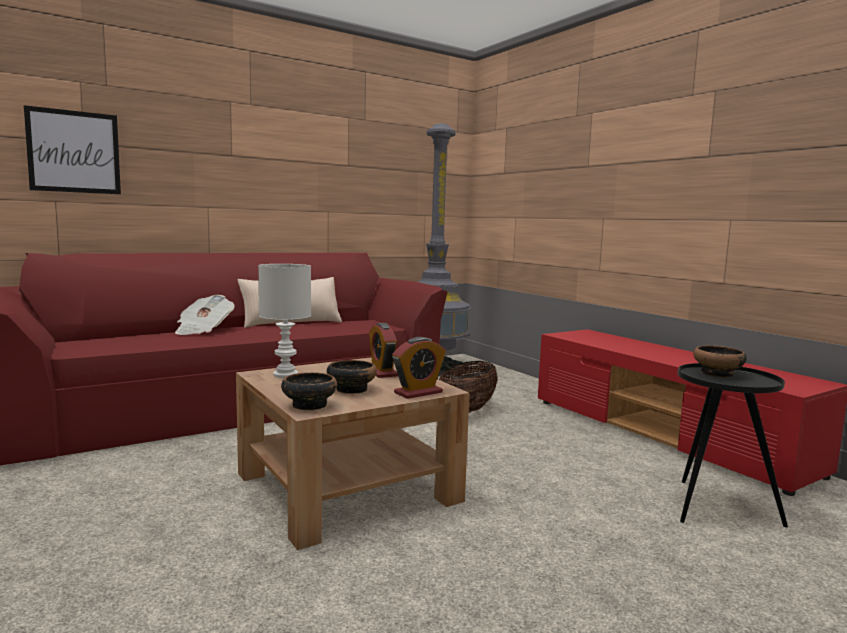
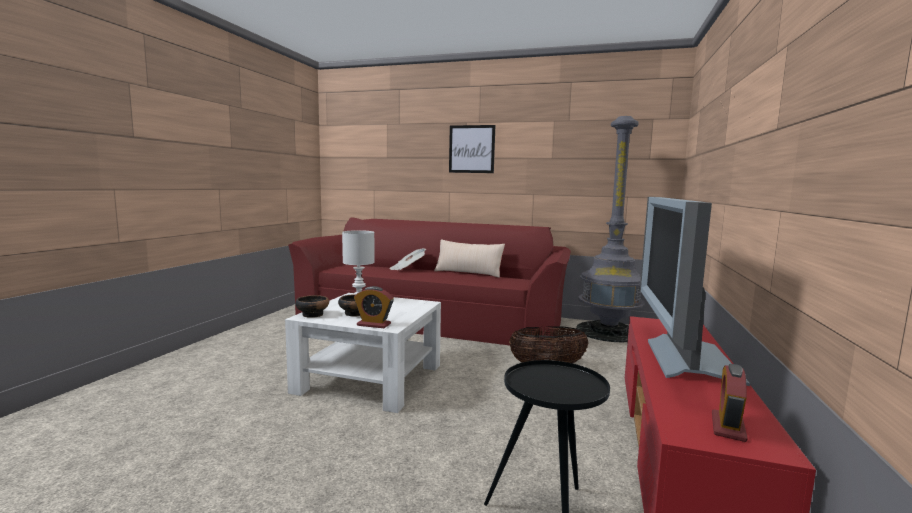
camera: 50 degrees right, 0 degrees up
(74, 152) = (382, 163): picture -> picture (471, 149)
(346, 487) = (369, 378): brown coffee table -> white coffee table
(382, 372) = (402, 310): alarm clock -> alarm clock (728, 427)
(662, 353) = (684, 360): none -> television
(718, 374) = (565, 378): bowl -> none

